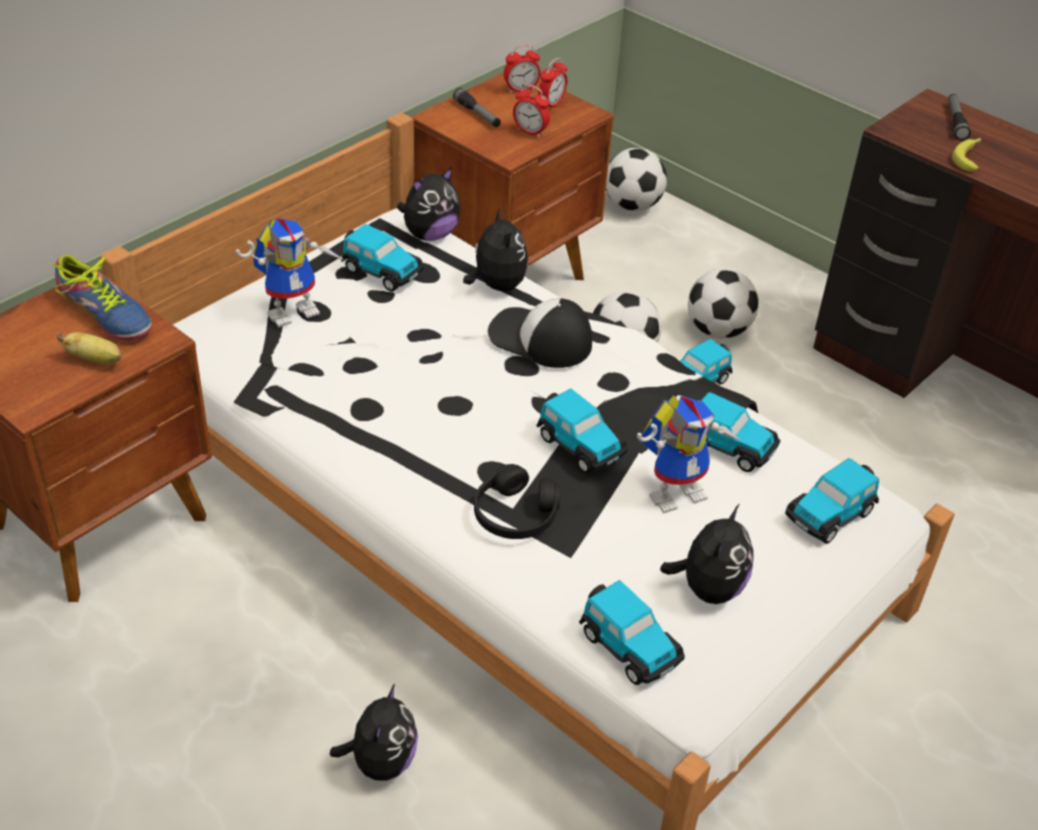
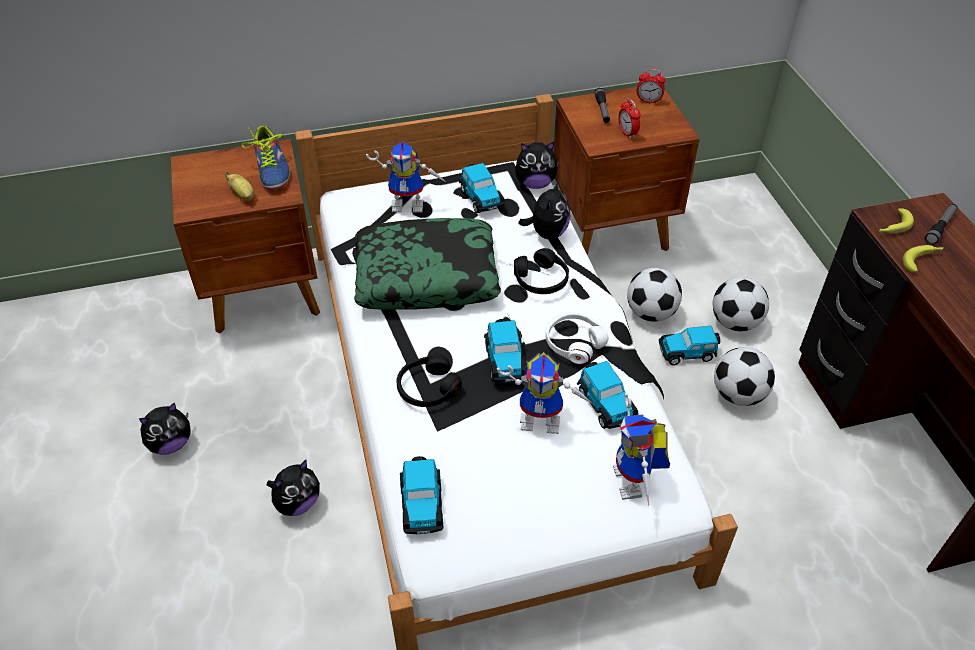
camera: 35 degrees right, 5 degrees up
(394, 386) = (427, 276): none -> pillow
(539, 339) = (541, 280): cap -> black headphones
(551, 104) = (660, 118): alarm clock -> none
(632, 206) = (746, 210): football -> football (738, 394)
(638, 394) = (574, 342): none -> white headphones
(708, 588) = (505, 493): plush toy -> plush toy (171, 444)
(830, 514) = (635, 483): toy car -> toy robot
(915, 134) = (893, 226): none -> banana

